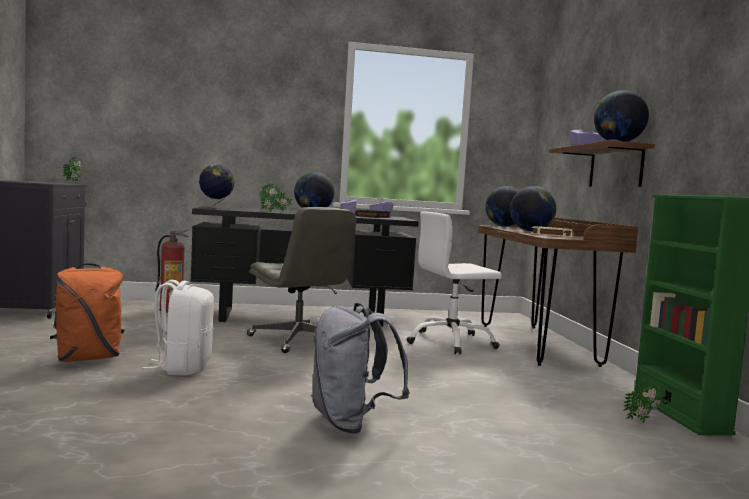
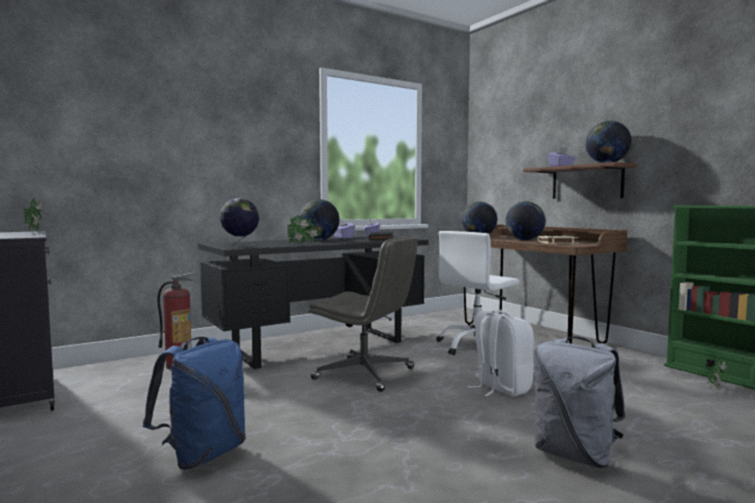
camera: 25 degrees left, 0 degrees up
(88, 358) = (203, 455): orange backpack -> blue backpack
(182, 368) = (325, 437): white backpack -> white backpack (500, 388)

